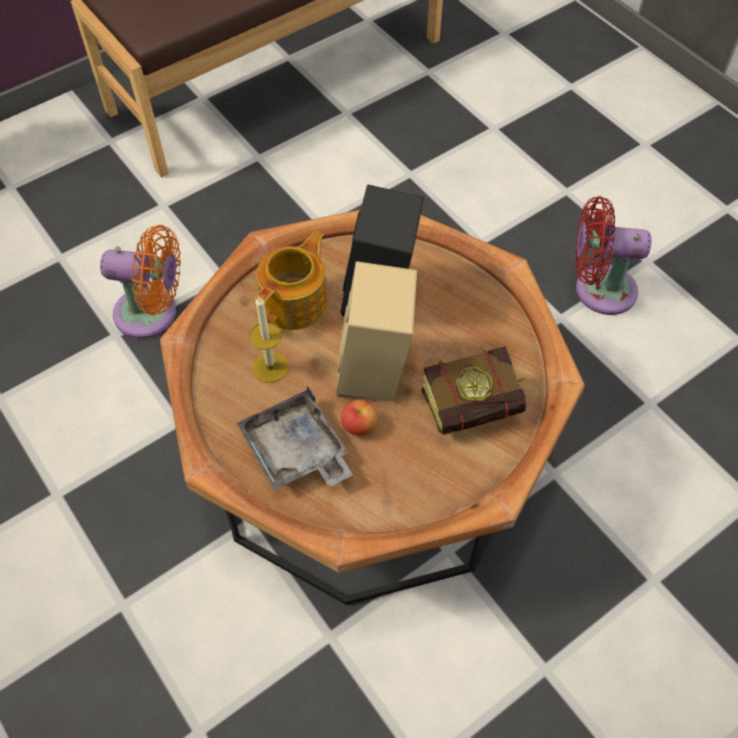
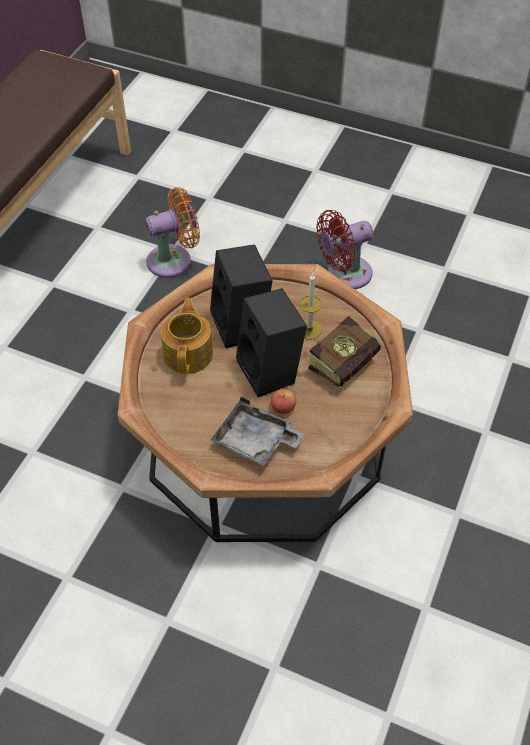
camera: 30 degrees left, 5 degrees down
(152, 314) = (50, 425): orange fan -> orange fan (174, 260)
(270, 367) = (202, 400): candle -> candle (309, 329)
(376, 372) = (271, 372): beige speaker -> black speaker

